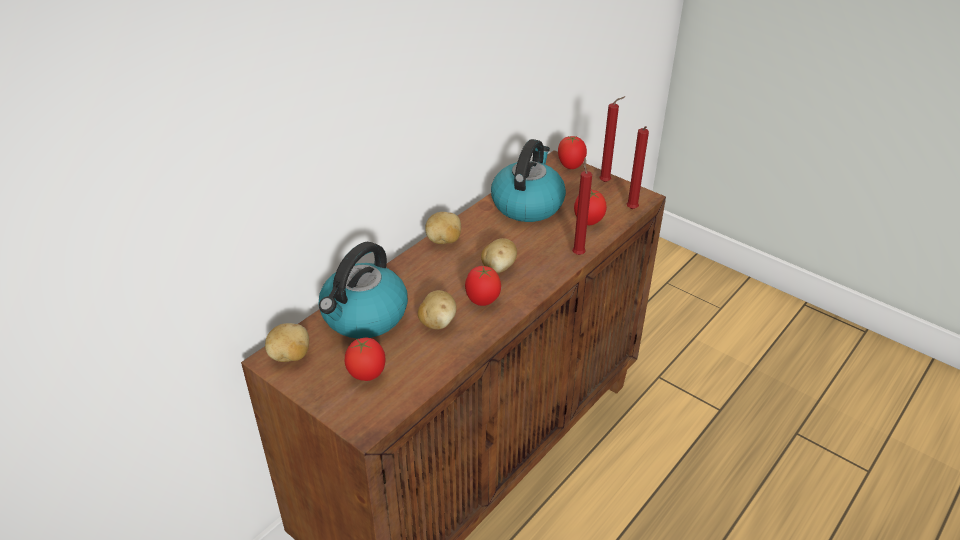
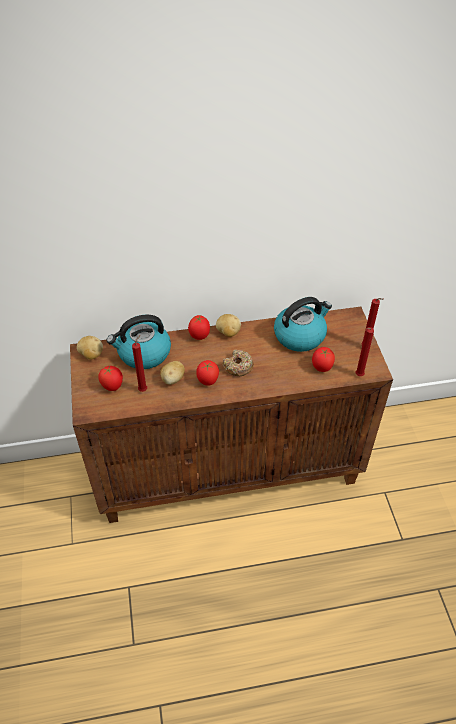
camera: 40 degrees right, 10 degrees up
(499, 268) = (238, 367): potato -> donut
(571, 166) = (357, 324): tomato -> tomato (199, 336)
(578, 253) = (291, 384): red candle -> red candle (144, 389)

